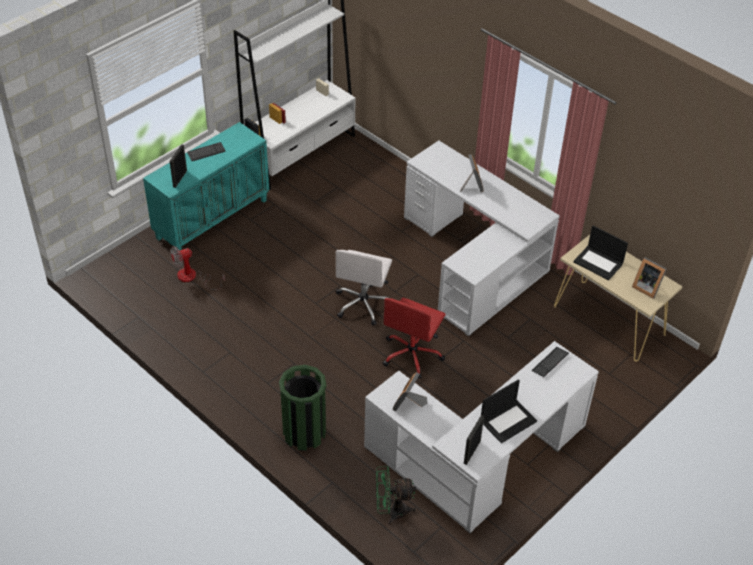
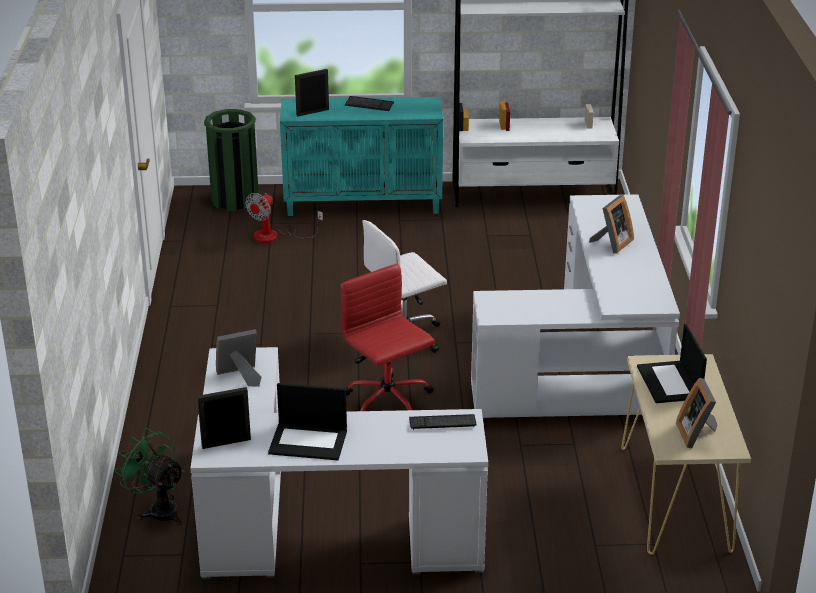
camera: 45 degrees right, 15 degrees down
(193, 277) = (275, 236): fan -> fan turned 75 degrees counterclockwise
(304, 433) = (181, 400): green trash can -> green trash can (235, 200)
(412, 355) = (388, 401): red office chair -> red office chair turned 75 degrees clockwise

